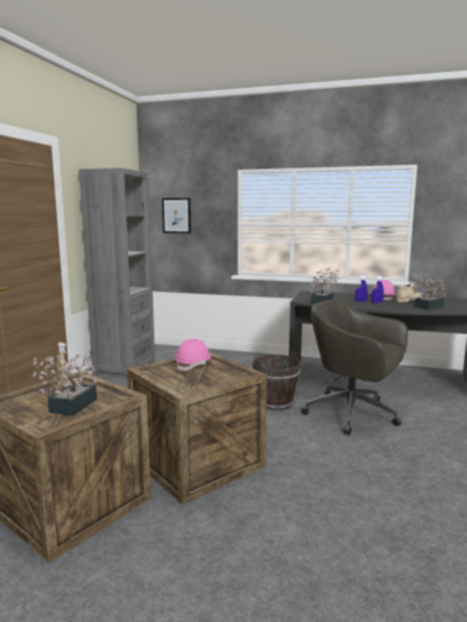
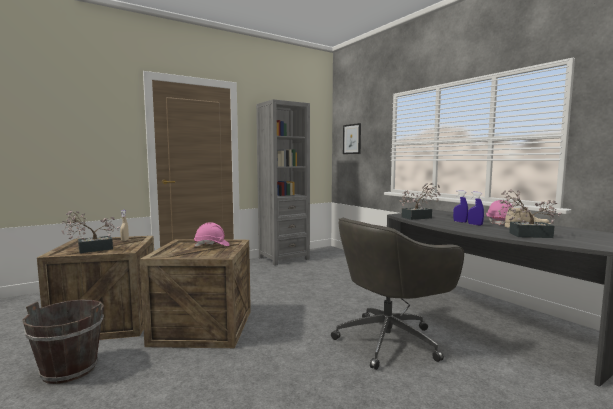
camera: 40 degrees right, 5 degrees down
(275, 403) = (338, 308): brown bucket -> brown bucket (70, 370)
(353, 414) = (390, 340): grey office chair -> grey office chair turned 105 degrees counterclockwise

